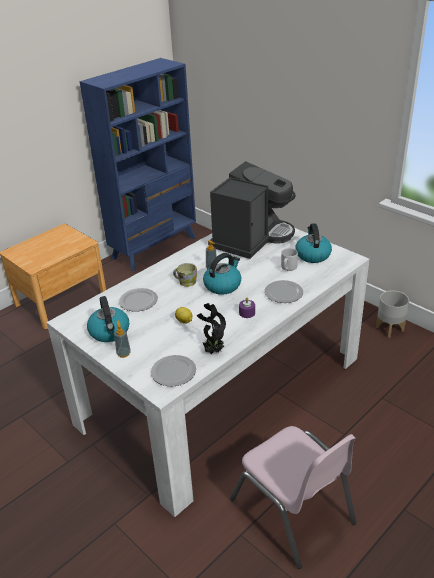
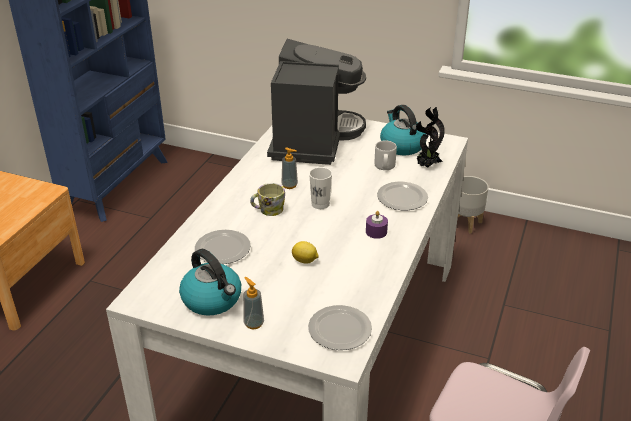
camera: 25 degrees left, 0 degrees up
(212, 352) = (370, 290): potted plant -> potted plant (426, 166)
(223, 285) = (320, 204): kettle -> white cup

